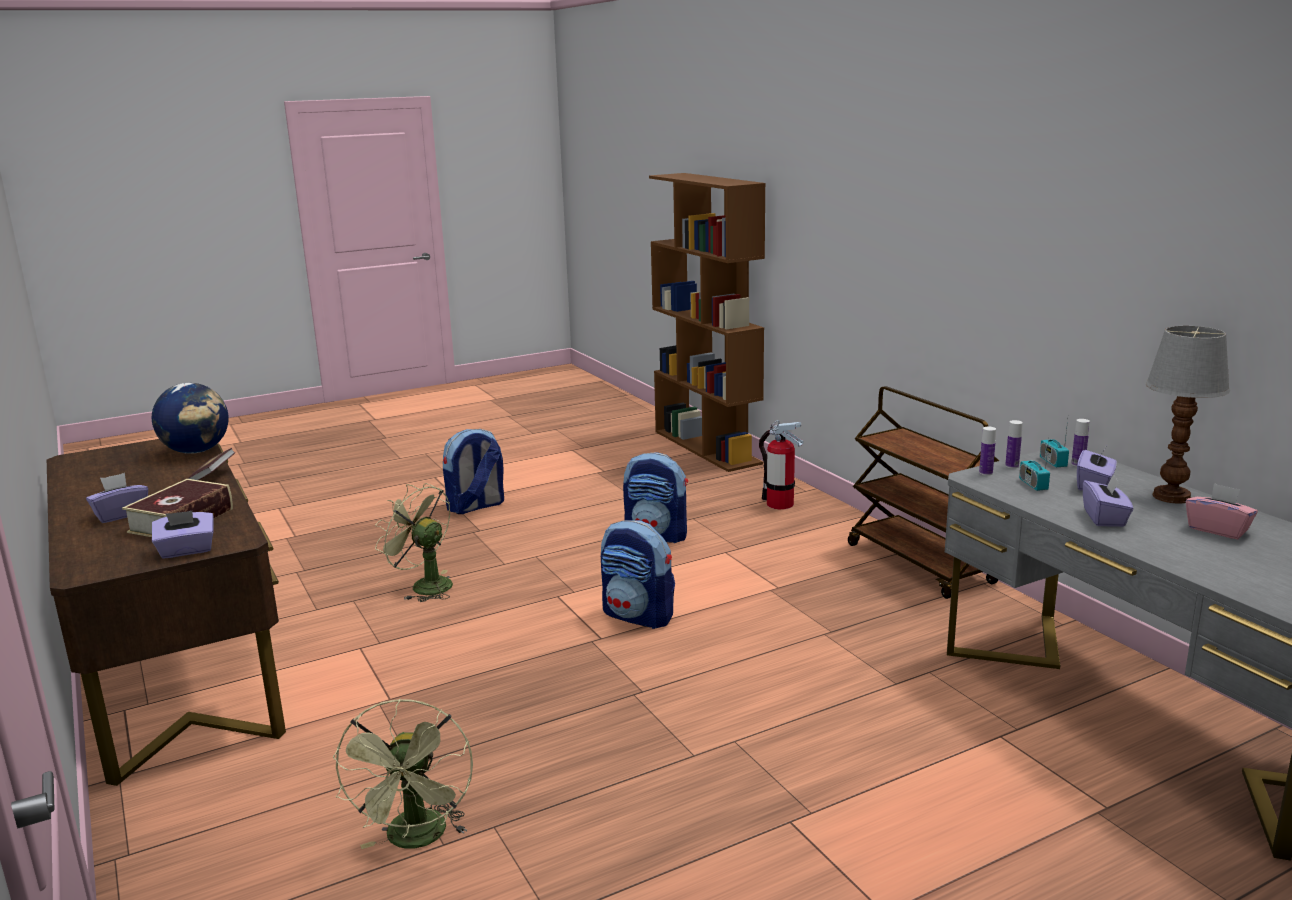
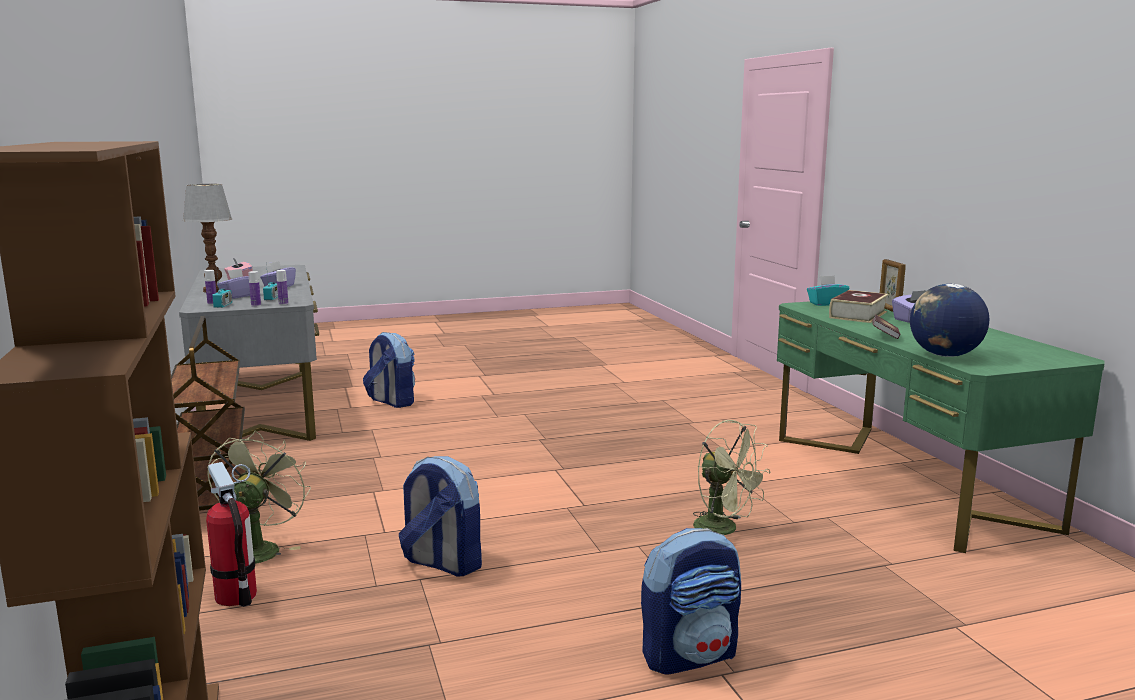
camera: 170 degrees left, 5 degrees down
(112, 540) = (889, 309): none -> picture frame
(179, 670) = (905, 480): brown desk -> green desk
(187, 550) = (826, 303): purple tissue box -> turquoise tissue box
(417, 840) = (676, 402): green fan -> green fan (258, 549)
(639, 616) = (516, 481): backpack -> backpack (391, 402)

